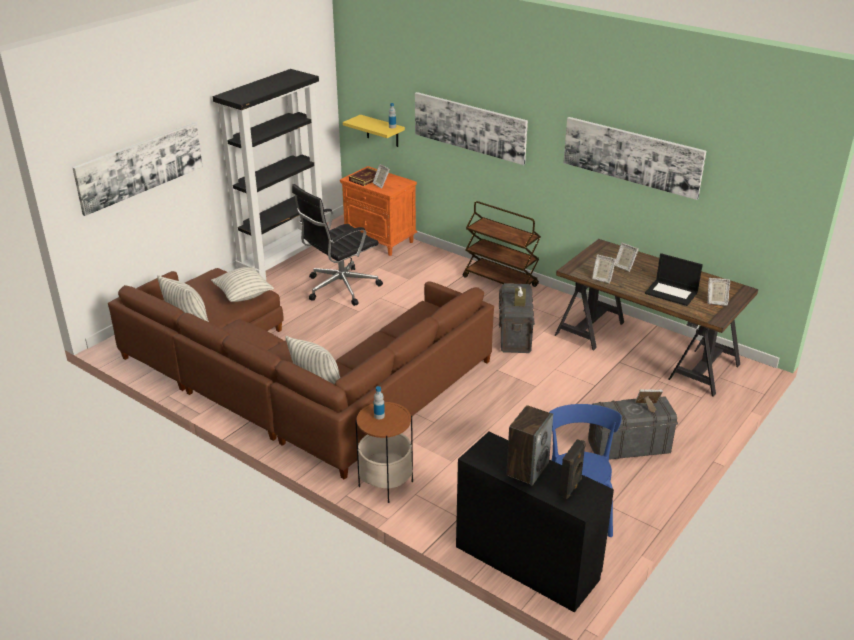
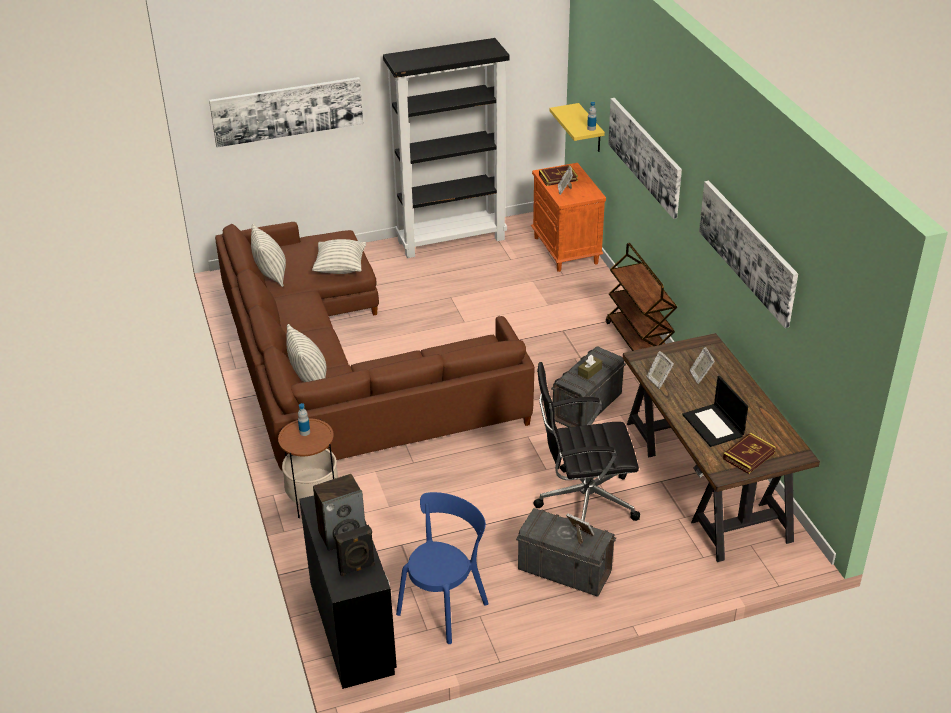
camera: 35 degrees right, 5 degrees up
(339, 288) = (472, 290): black office chair -> black office chair (583, 501)
(716, 302) = (749, 455): picture frame -> book

